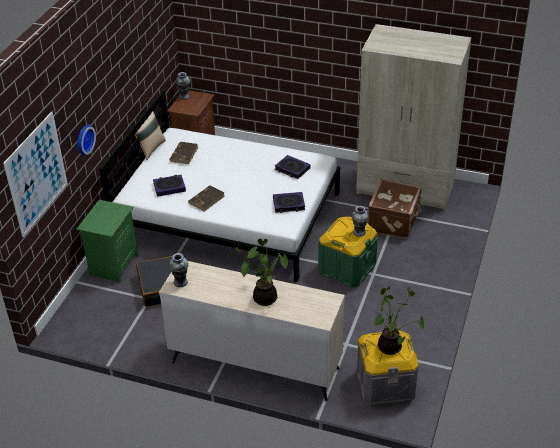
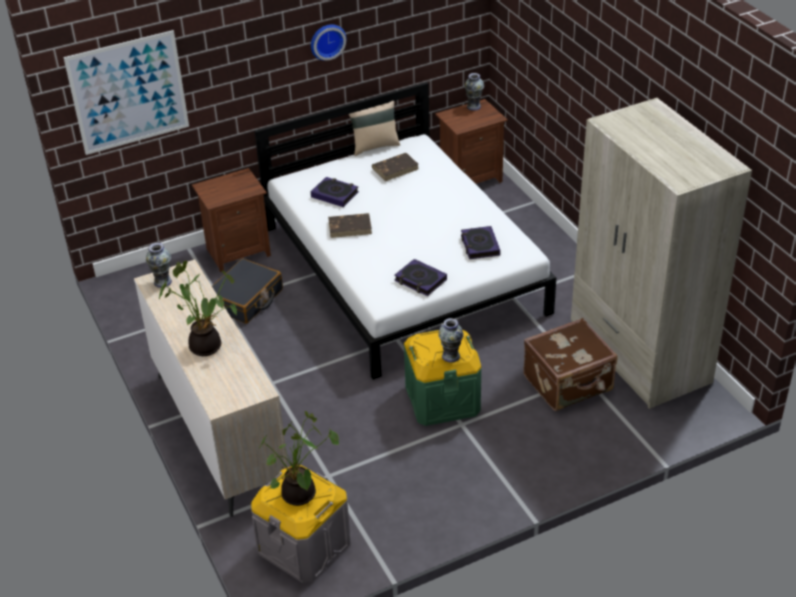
camera: 45 degrees right, 0 degrees up
(83, 139) = (236, 86): wall clock -> wall clock (327, 41)
(113, 265) = (237, 251): green nightstand -> brown nightstand

